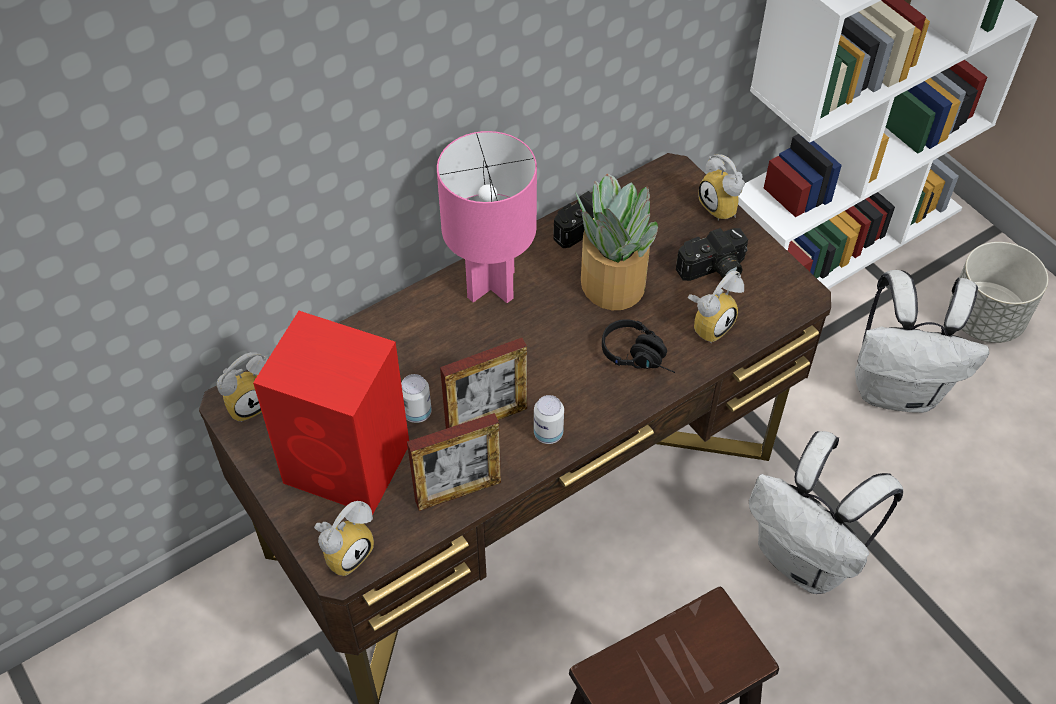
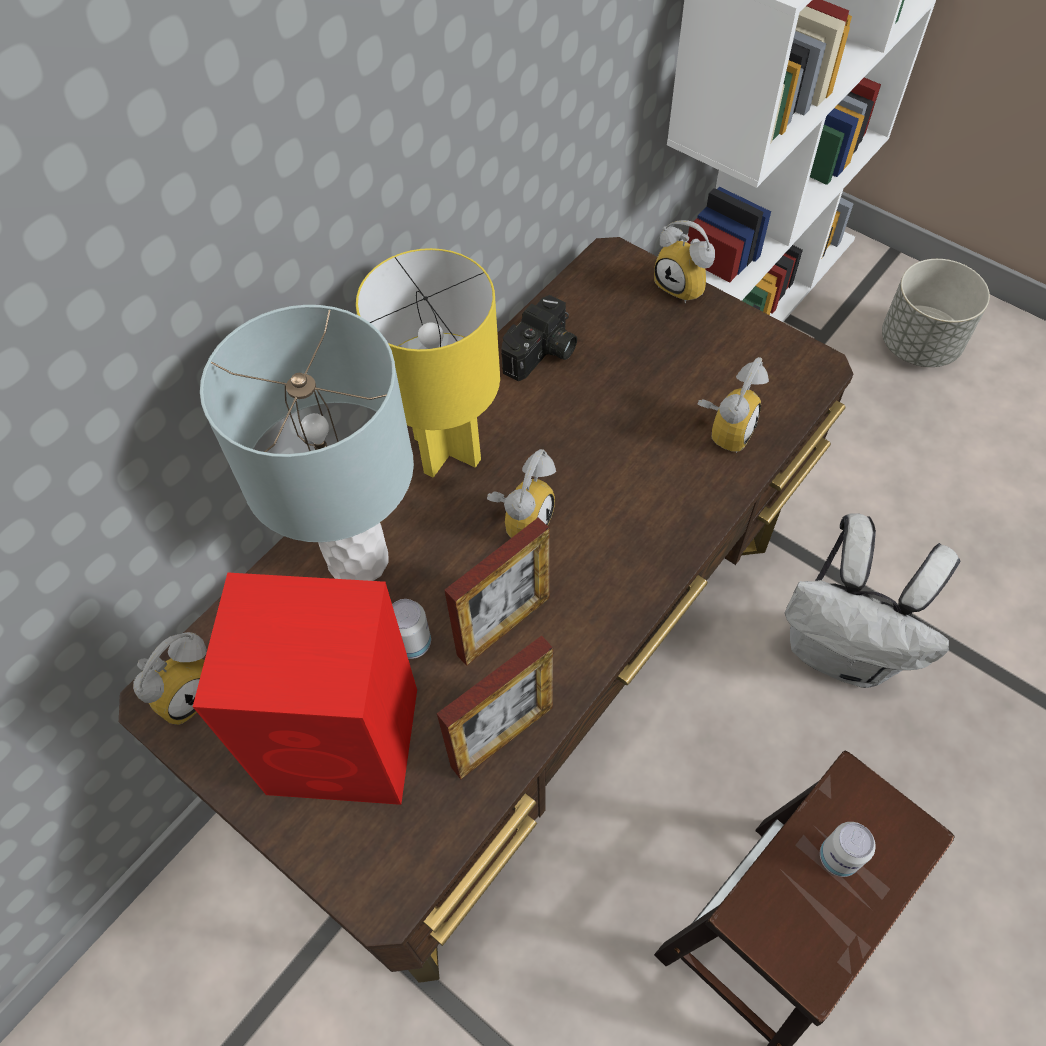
camera: 15 degrees left, 5 degrees up
(346, 550) = (382, 867): alarm clock -> alarm clock (522, 519)
(397, 346) = (357, 560): none -> grey table lamp
(492, 285) = (449, 449): pink table lamp -> yellow table lamp
(548, 433) = (587, 623): can -> can (838, 857)
(612, 284) = (593, 410): potted plant -> none
(640, 356) = (661, 492): black headphones -> none
(713, 270) = (703, 363): camera -> none
(898, 389) = (864, 439): white backpack -> none

